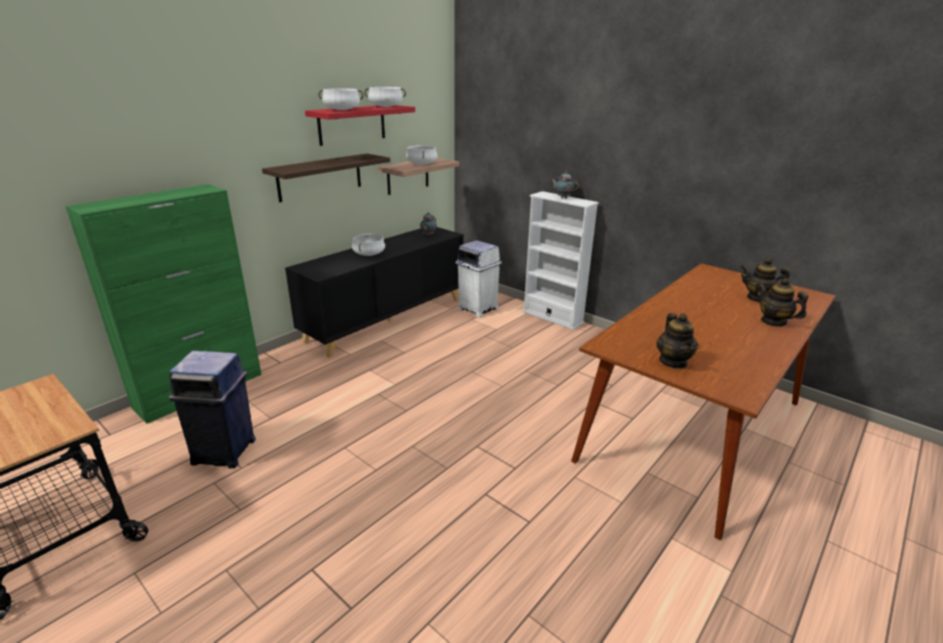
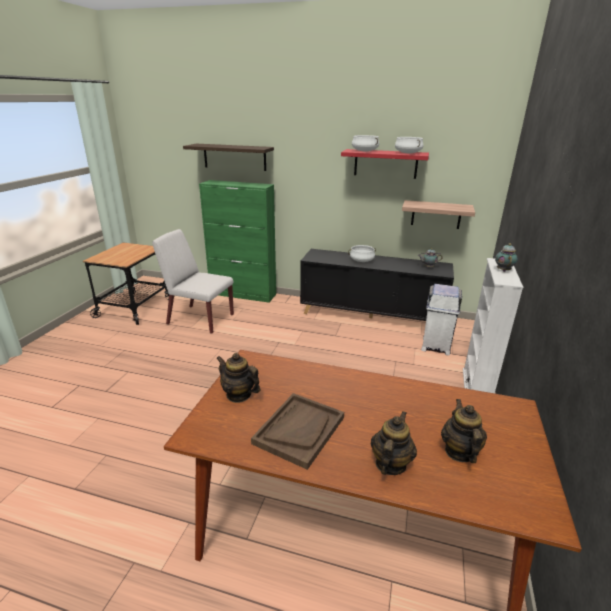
camera: 65 degrees right, 0 degrees up
(225, 451) = (200, 319): blue trash can -> white chair
(320, 177) = (350, 196): shelf -> shelf (234, 157)
(422, 164) = (437, 206): white cooking pot -> none
(673, 362) = (239, 395): teapot -> teapot turned 60 degrees clockwise
(732, 344) = (299, 430): none -> brown tray

